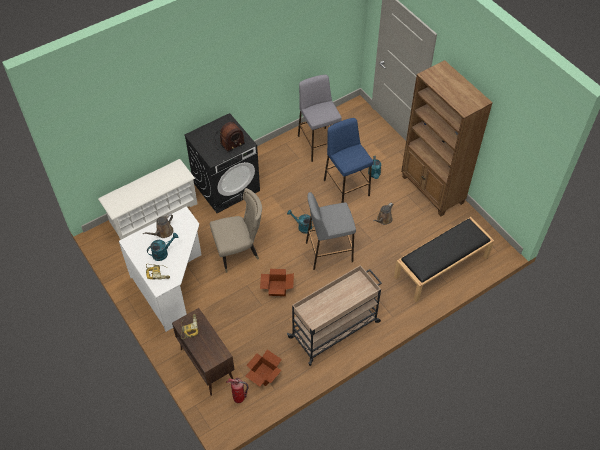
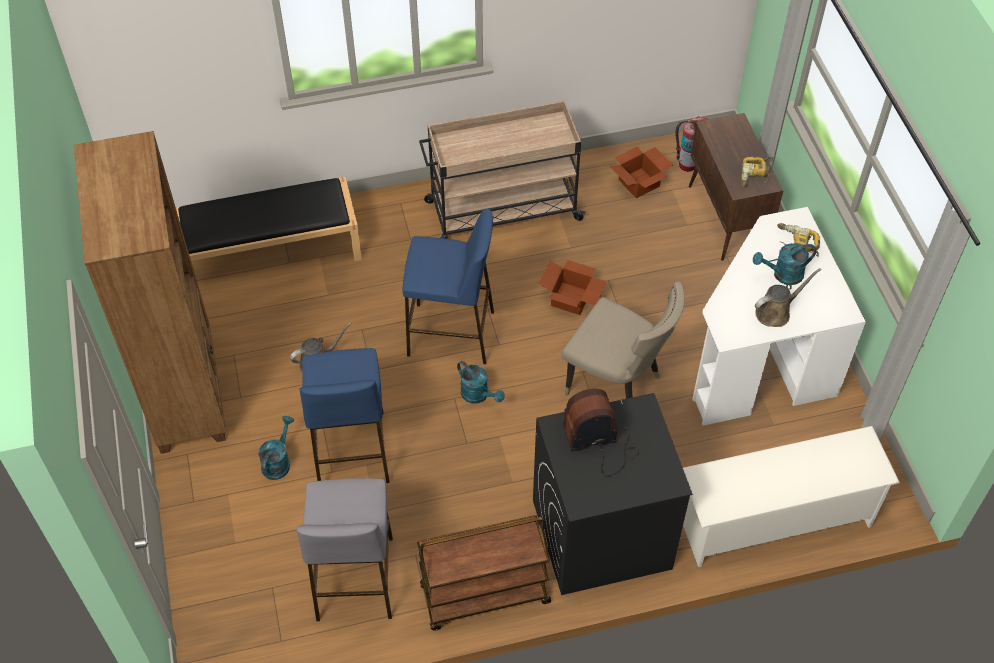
camera: 160 degrees left, 0 degrees up
(239, 251) = (617, 383): beige chair -> beige chair turned 150 degrees counterclockwise
(265, 152) = (484, 596): none -> brown cart
(328, 252) = (452, 333): grey stool -> blue stool

